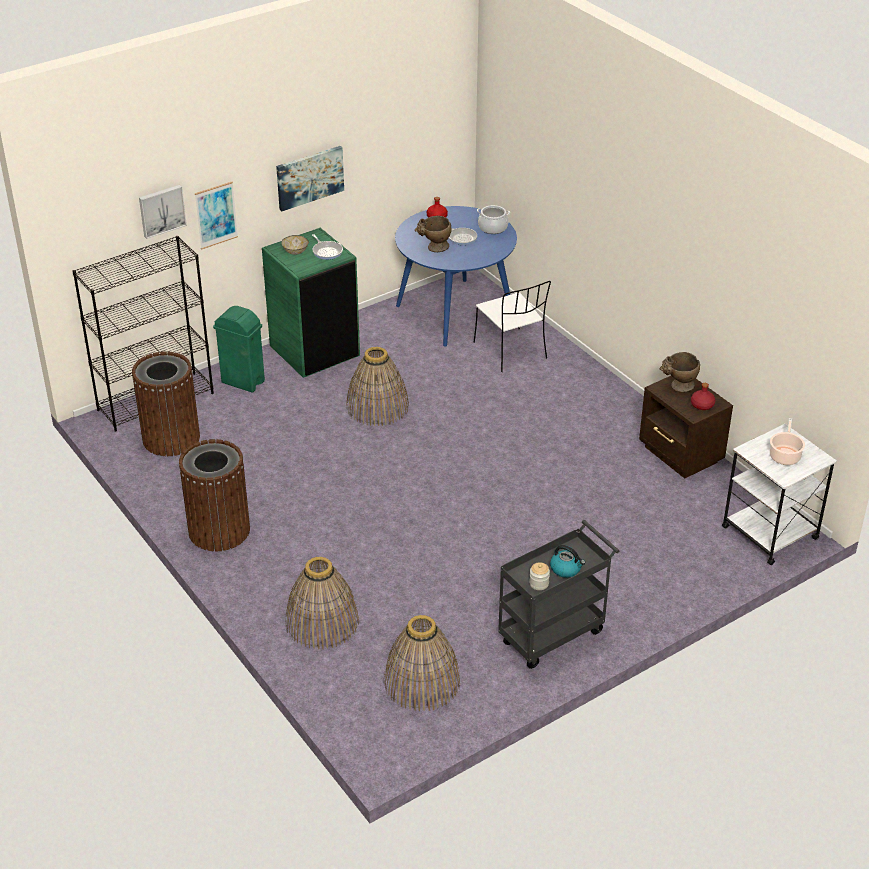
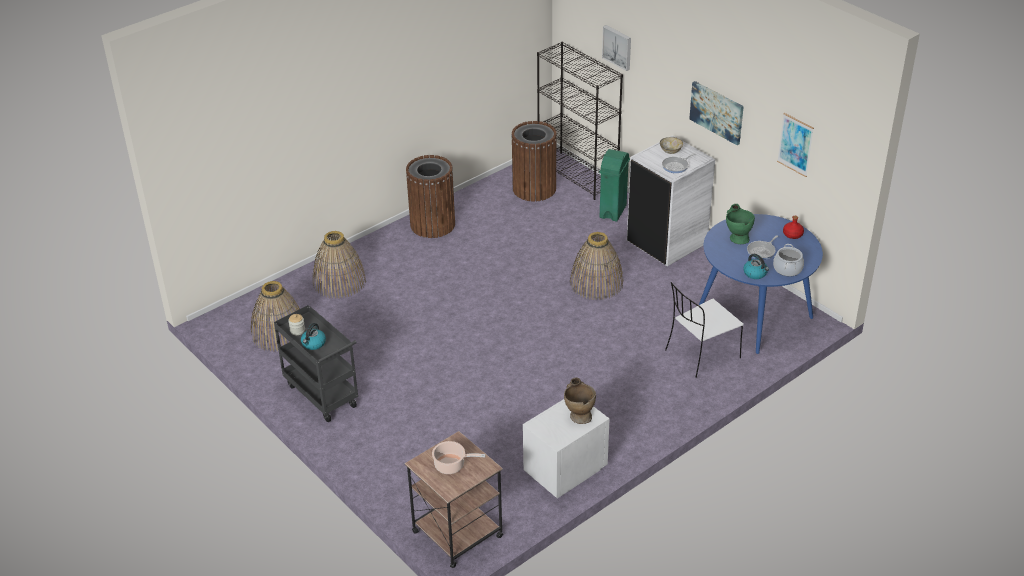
camera: 85 degrees right, 0 degrees up
(216, 215) = (650, 82): picture -> picture (795, 144)
(315, 350) = (667, 242): green cabinet -> white cabinet
(434, 248) = (737, 237): beige vase -> green vase
(497, 246) = (755, 273): none -> kettle
(680, 455) = (563, 472): brown nightstand -> white nightstand
(702, 405) = (552, 430): red bottle -> none
(769, 533) = (456, 532): white cart -> brown cart

